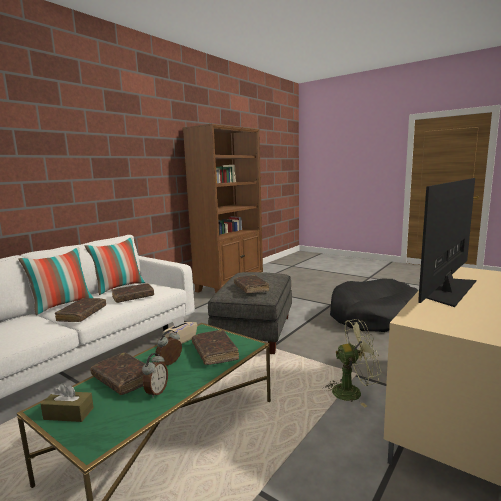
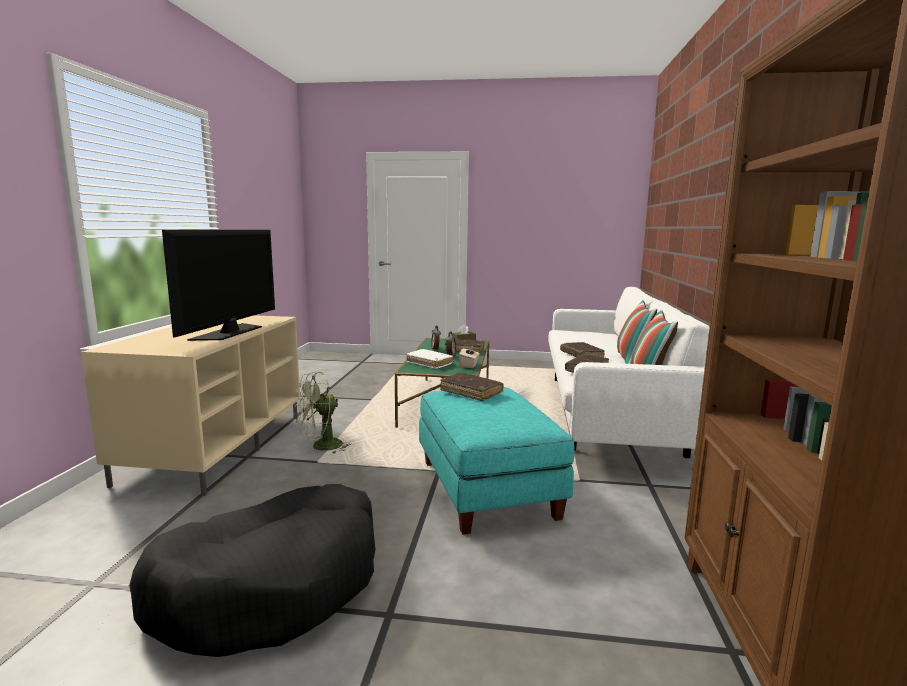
camera: 150 degrees right, 0 degrees up
(214, 352) = (429, 363): brown book -> white book
(253, 331) = (488, 489): grey ottoman -> turquoise ottoman

